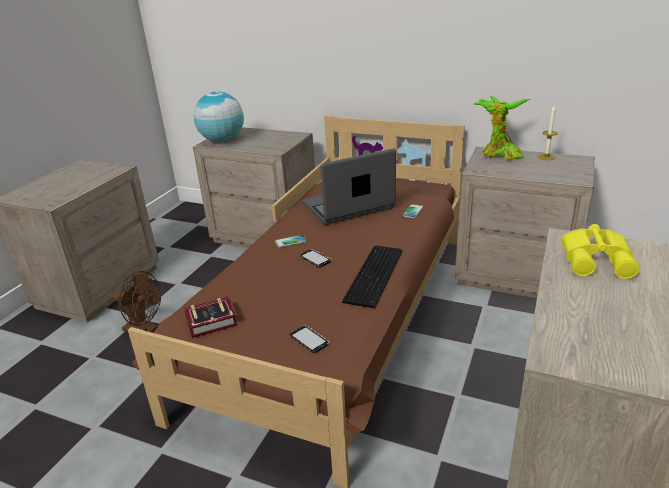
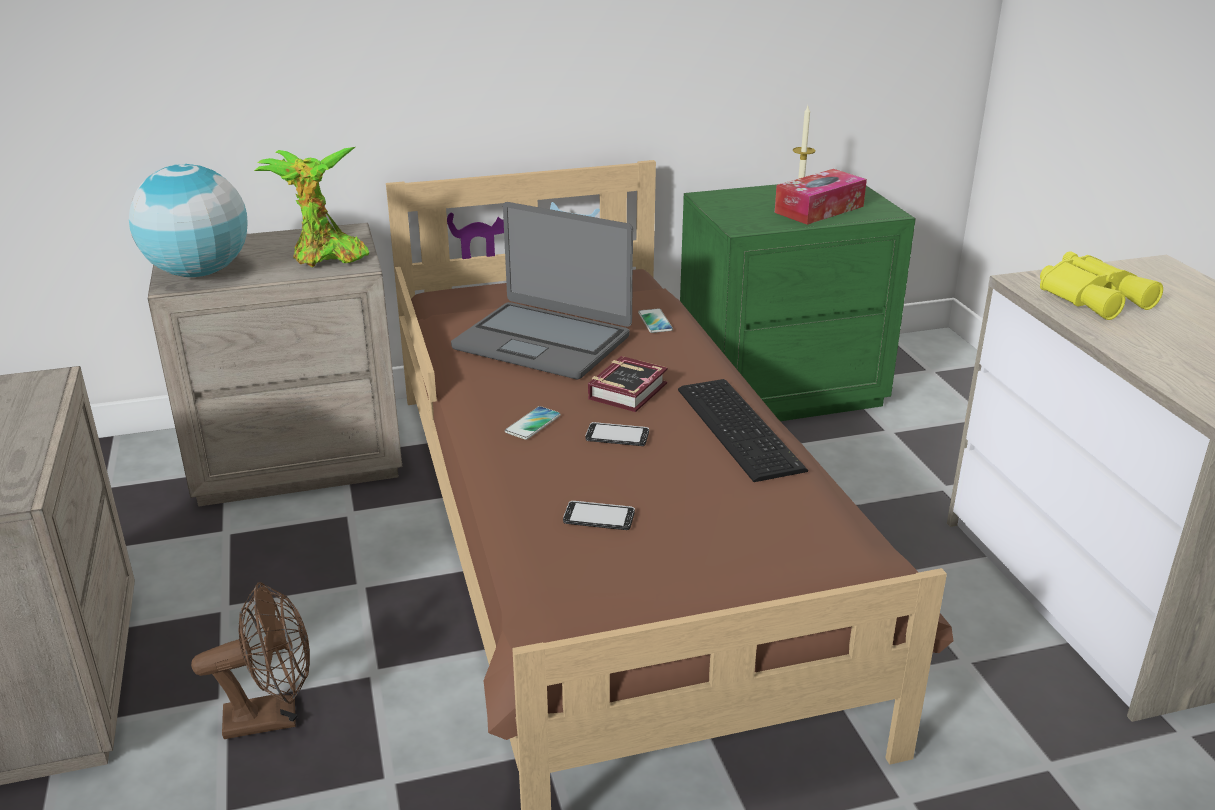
camera: 40 degrees left, 0 degrees up
(214, 321) = (606, 587): book -> book (631, 390)
(309, 340) = (788, 548): phone -> phone (599, 517)
(349, 207) = (543, 341): laptop -> laptop turned 90 degrees counterclockwise
(499, 155) = (736, 199): potted plant -> potted plant (325, 257)
(515, 274) = (779, 390): beige nightstand -> green nightstand
(538, 170) = (819, 209): none -> tissue box

